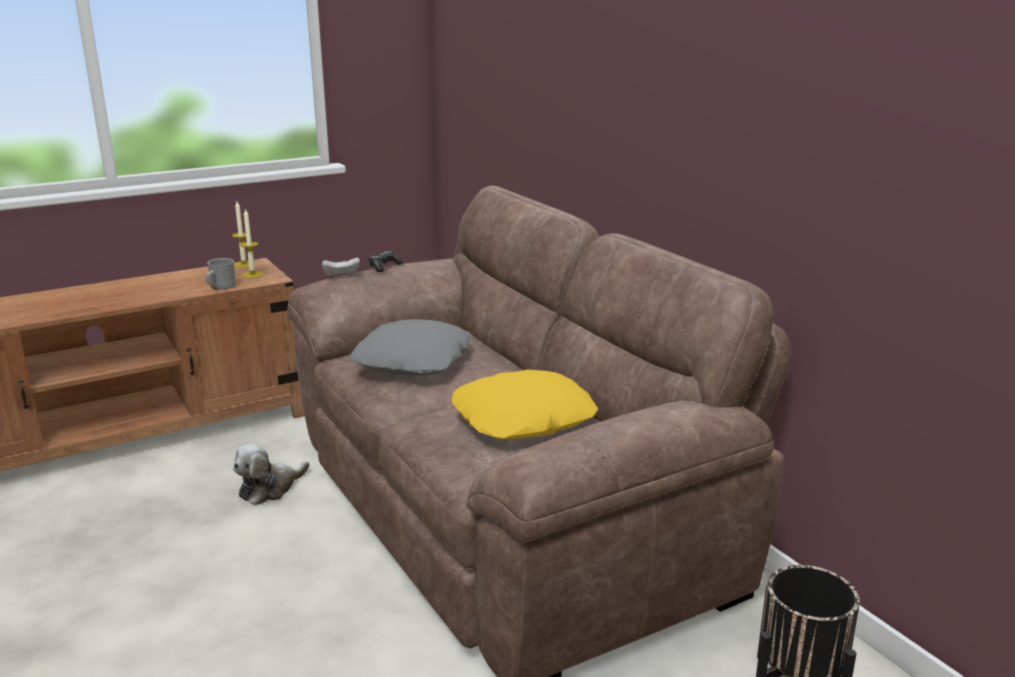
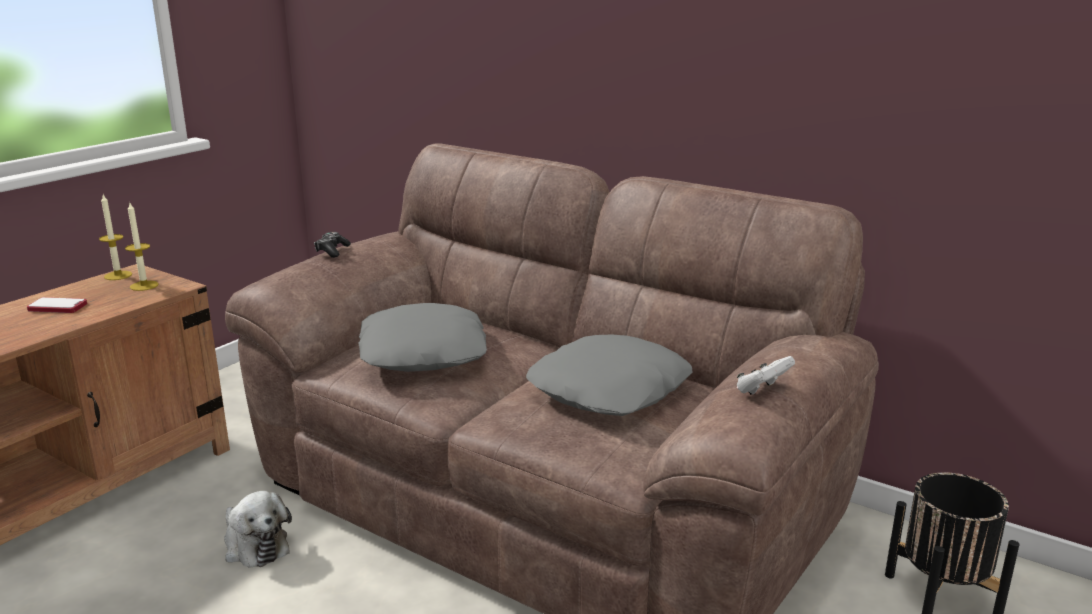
camera: 25 degrees left, 0 degrees up
(185, 281) = (57, 307): none -> phone
(220, 287) = (116, 306): grey mug -> none
(270, 488) = (254, 545): plush toy -> plush toy turned 60 degrees counterclockwise
(341, 276) = (291, 269): white game controller -> white game controller (762, 390)
(523, 419) = (610, 390): yellow pillow -> grey pillow

